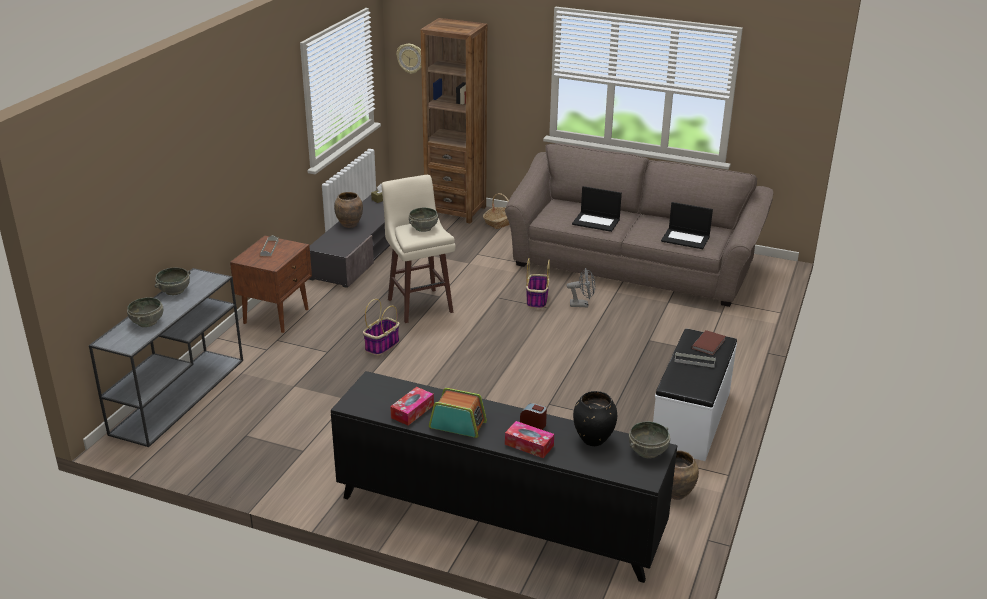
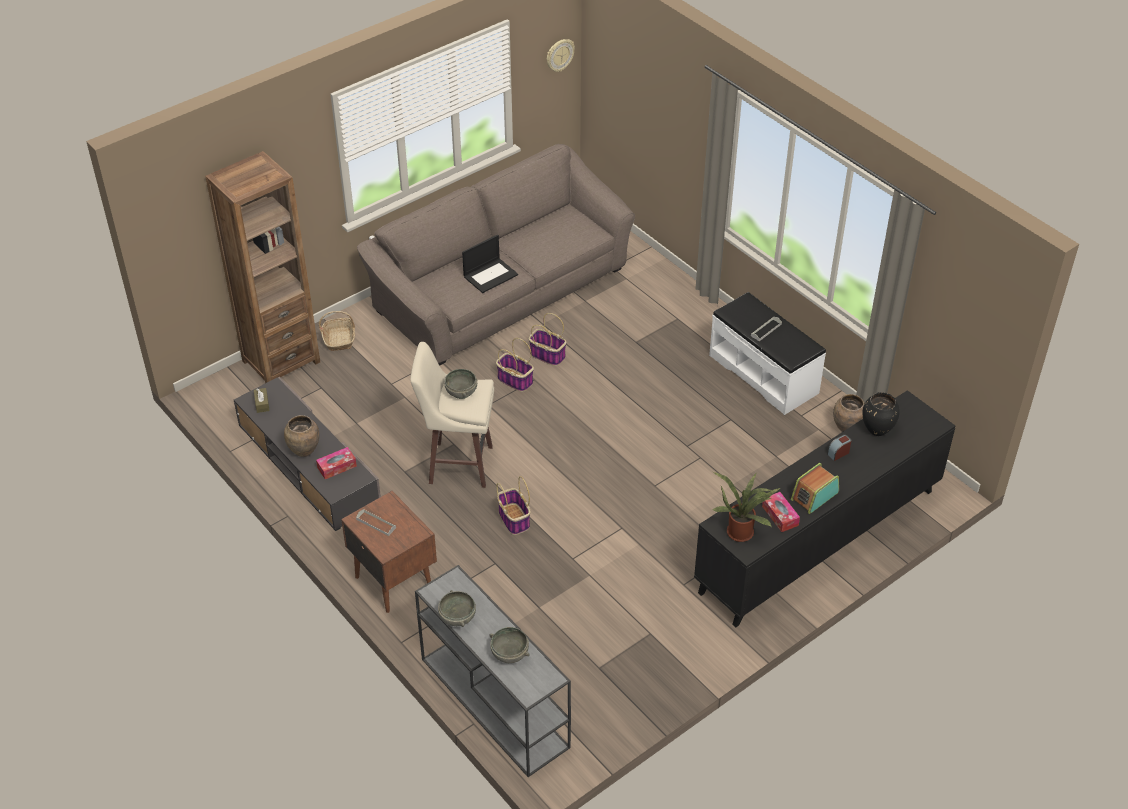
camera: 60 degrees left, 15 degrees up
(374, 395) = (741, 531): none -> potted plant
(410, 58) = (176, 238): wall clock -> wall clock (559, 55)
(529, 445) = (864, 467): tissue box -> tissue box (337, 467)
(582, 304) = (546, 355): grey fan -> basket
(648, 451) = (907, 408): grey bowl -> none
(686, 239) = (569, 237): laptop -> none
(709, 344) = (747, 310): brown book -> none

